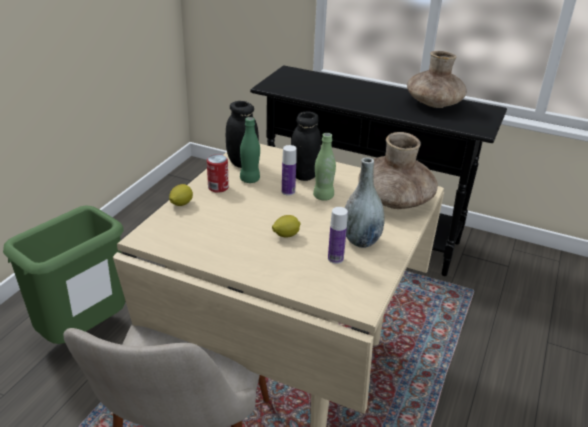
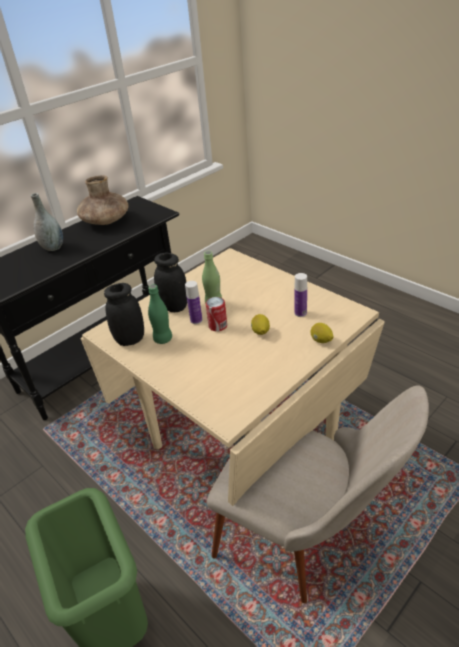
camera: 65 degrees left, 5 degrees up
(181, 204) = (181, 389): lemon -> lemon (321, 340)
(218, 187) = (165, 361): can -> can (217, 326)
(361, 241) = (282, 297): grey vase -> grey vase (53, 247)
(395, 200) = (237, 271): brown vase -> none

